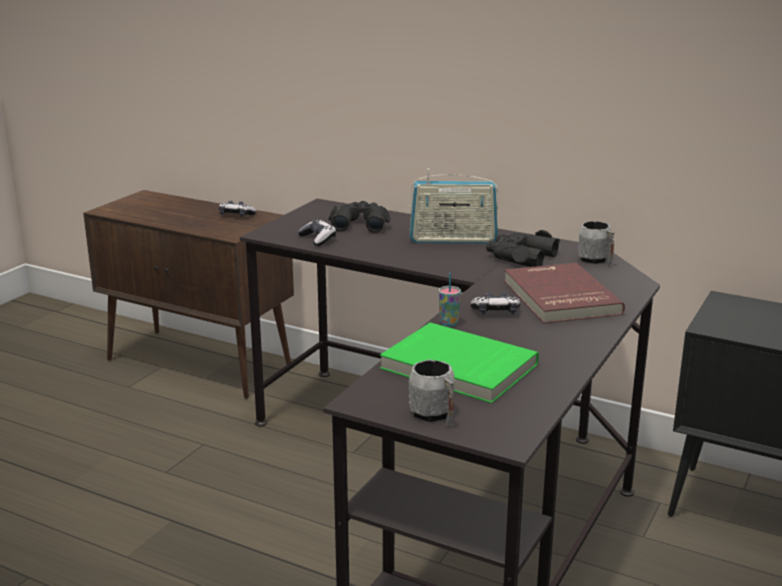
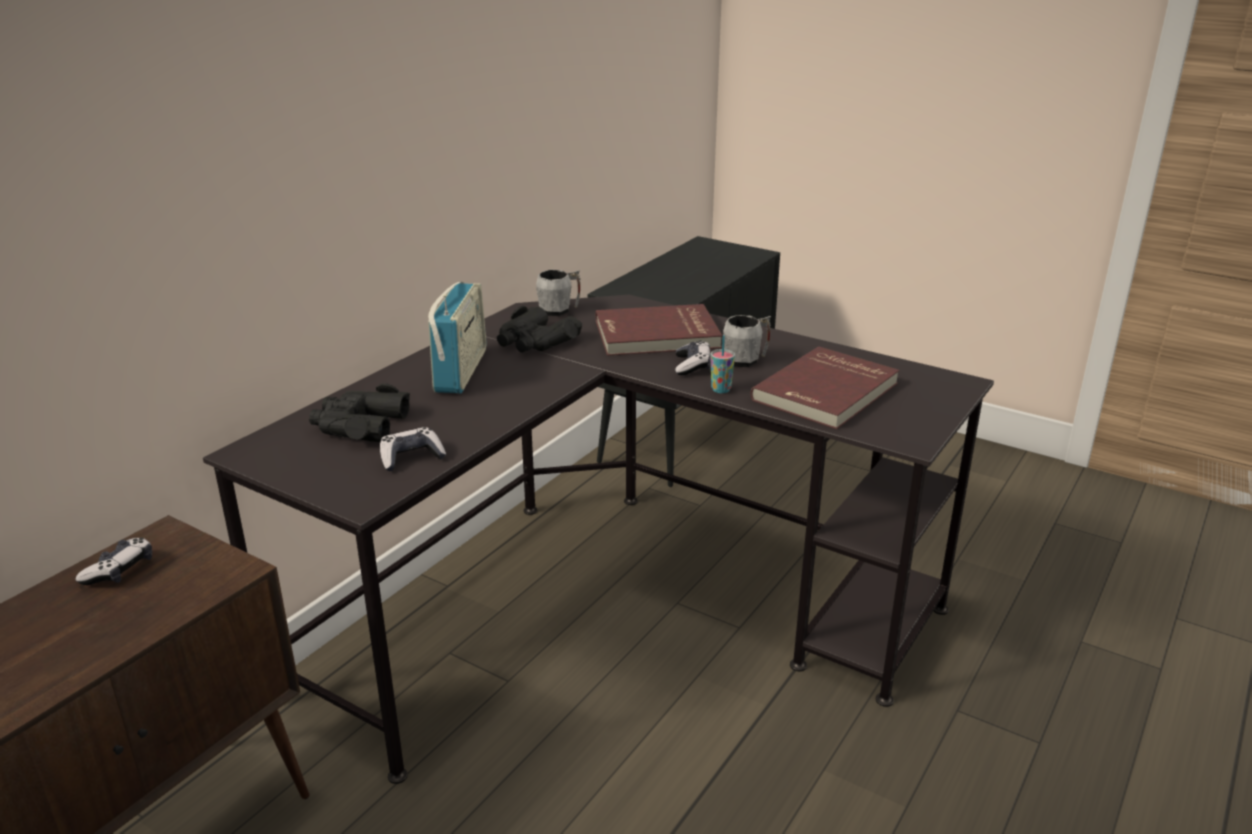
camera: 85 degrees left, 5 degrees up
(434, 416) = (930, 408): grey mug -> grey mug (746, 360)
(457, 368) = (828, 392): green book -> red book

